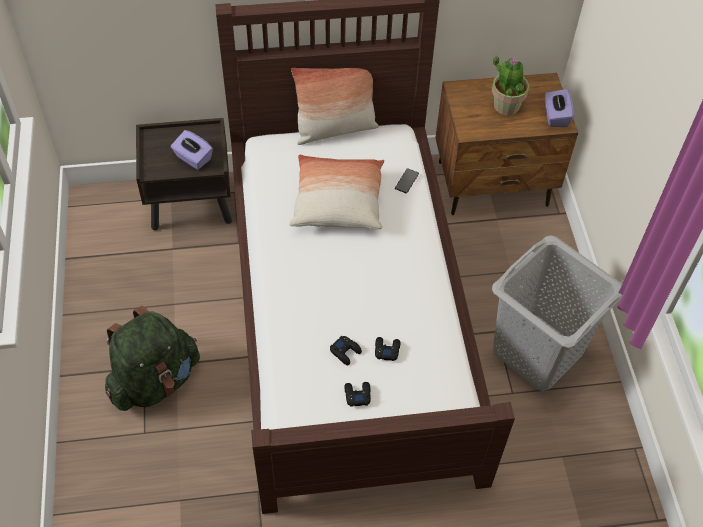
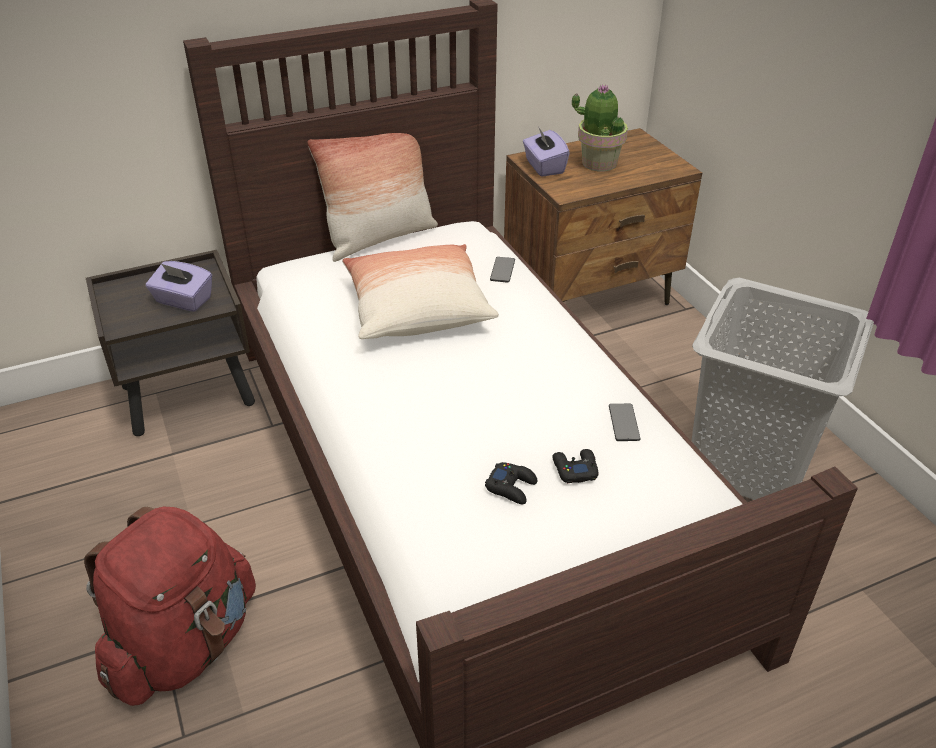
camera: 15 degrees left, 15 degrees down
(155, 381) = (185, 645): green backpack -> red backpack
(357, 395) = (559, 543): black game controller -> none
(430, 325) = (623, 423): none -> phone
(555, 116) = (665, 163): purple tissue box -> purple tissue box (544, 167)

